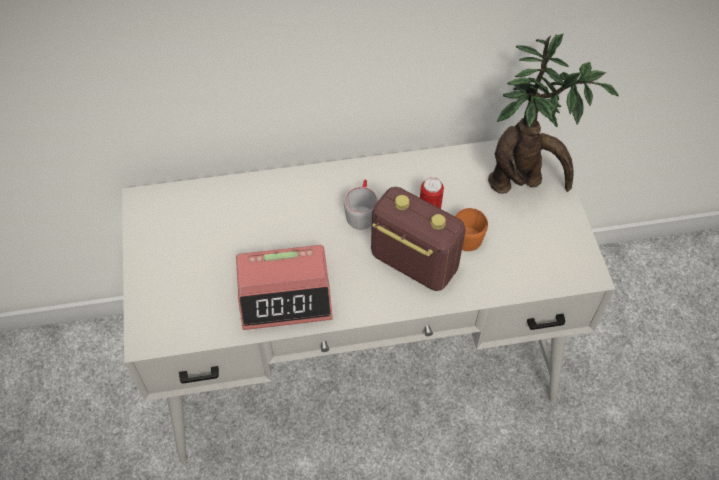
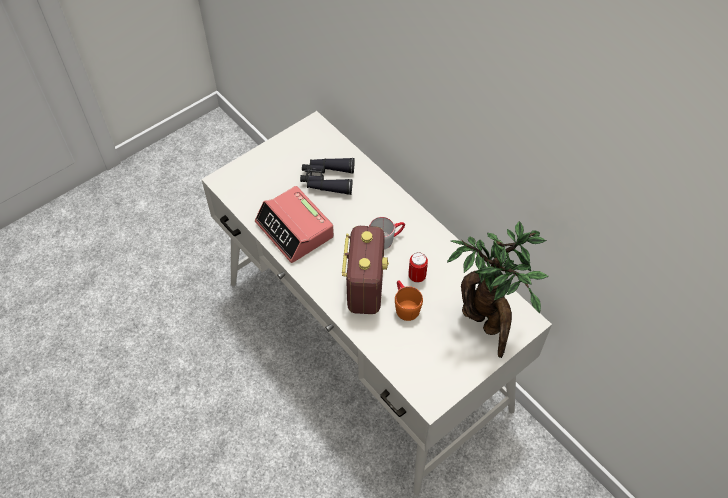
camera: 60 degrees right, 0 degrees up
(236, 227) = (327, 180): none -> black binoculars

